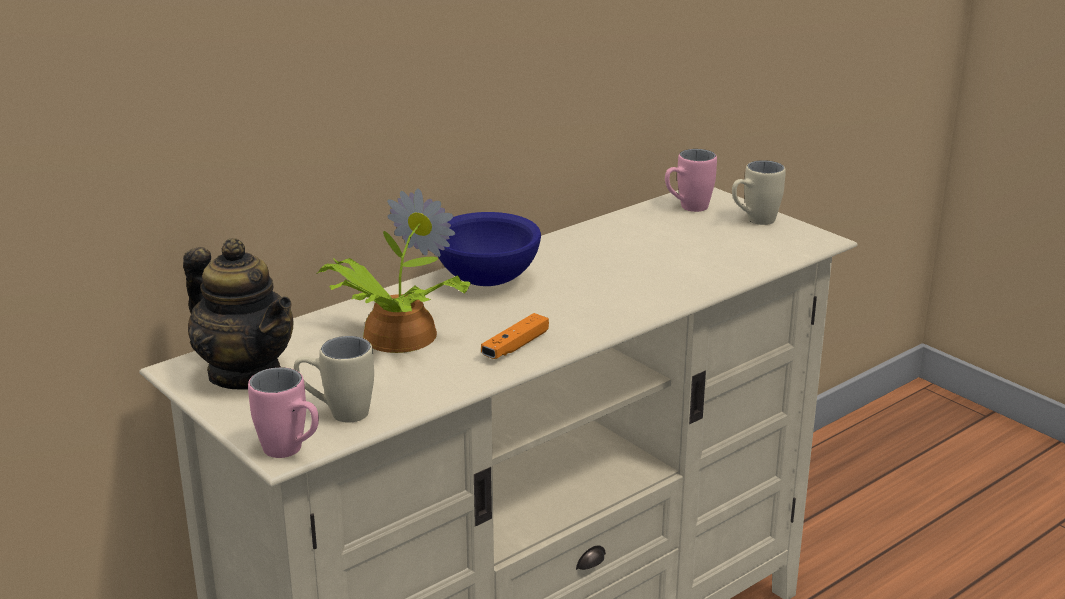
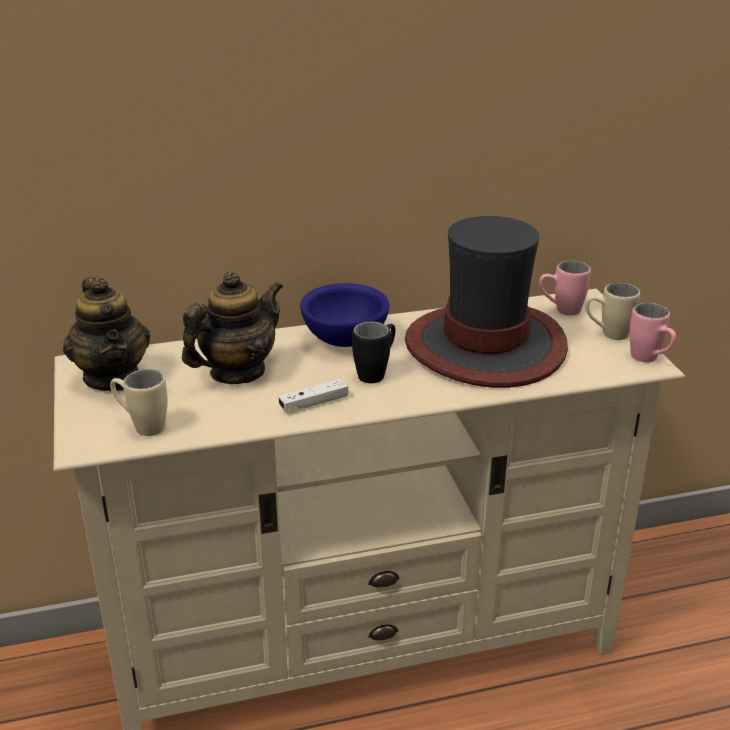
camera: 25 degrees right, 5 degrees up
(291, 452) = (85, 449): pink mug -> pink mug (649, 360)
(395, 336) = (237, 372): potted plant -> teapot
(515, 346) = (314, 403): orange game controller -> white game controller
(554, 303) = (376, 372): none -> black mug
(644, 255) = (486, 346): none -> hat

